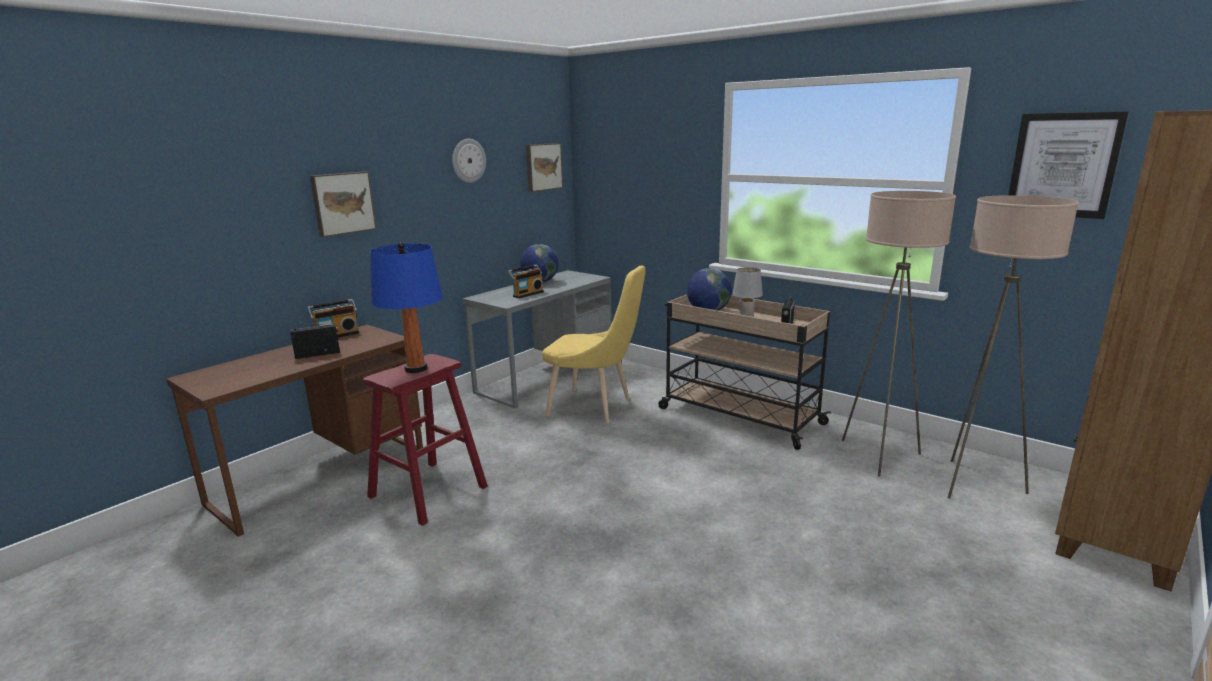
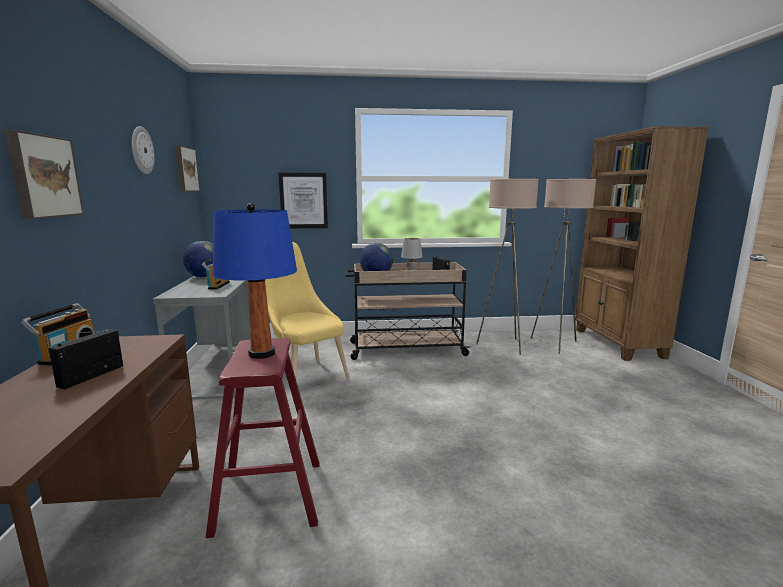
camera: 45 degrees left, 5 degrees down
(595, 408) = (305, 375): yellow chair -> yellow chair turned 105 degrees counterclockwise
(1063, 165) = (558, 166): picture -> picture (303, 200)

